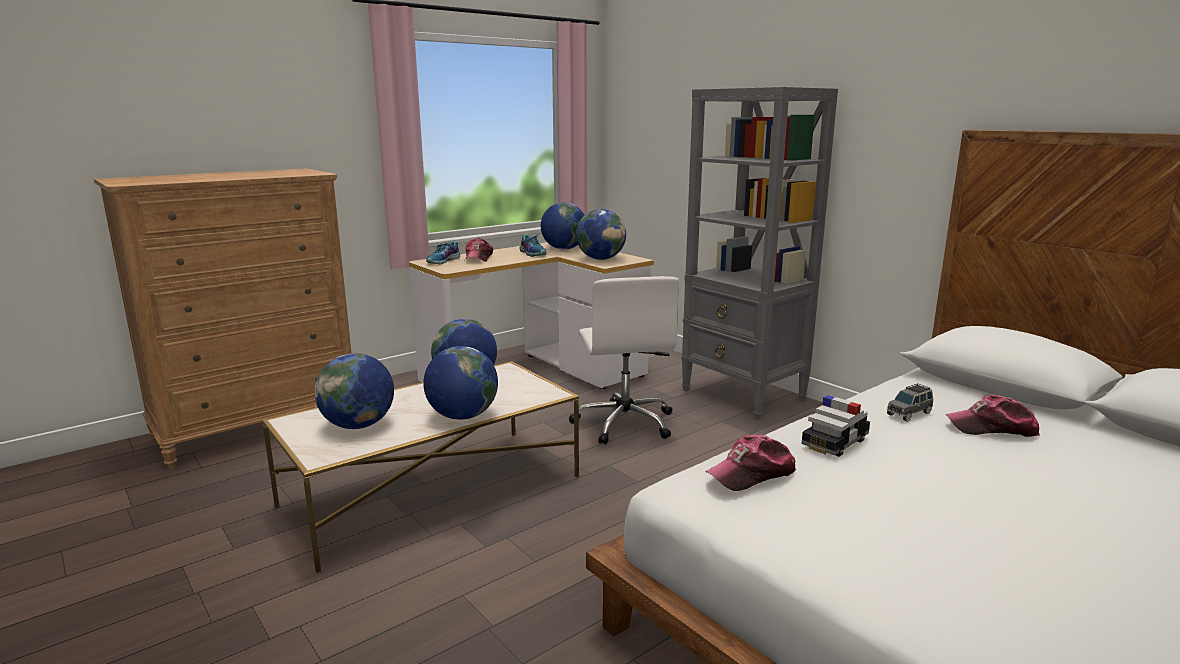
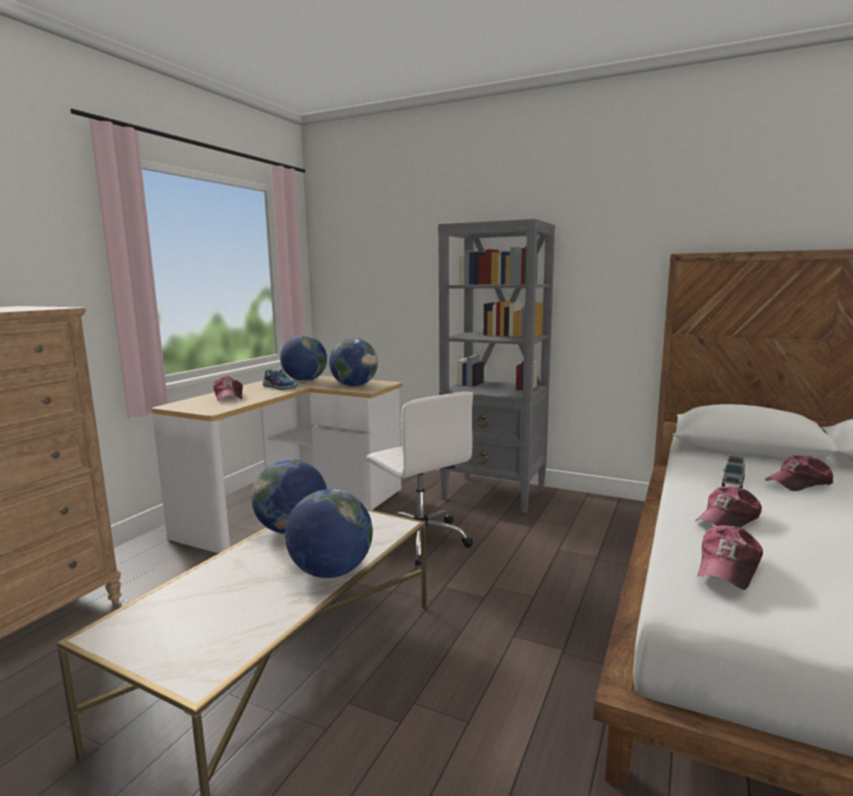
camera: 25 degrees left, 5 degrees down
(358, 425) = (211, 615): globe -> none
(443, 261) = (193, 403): shoe -> none
(834, 442) = (728, 519): toy car -> cap

